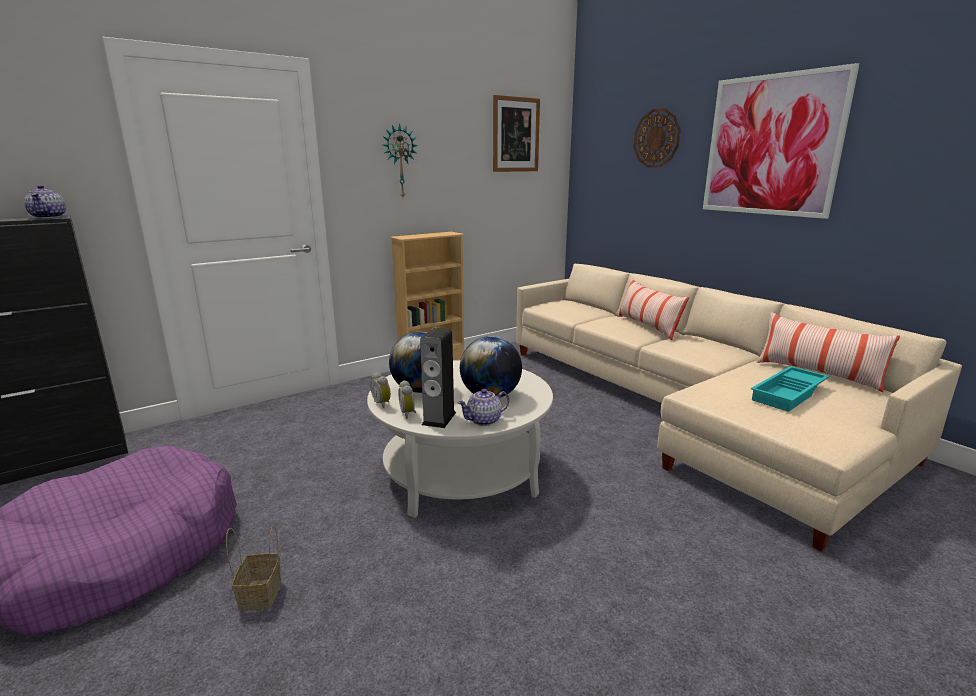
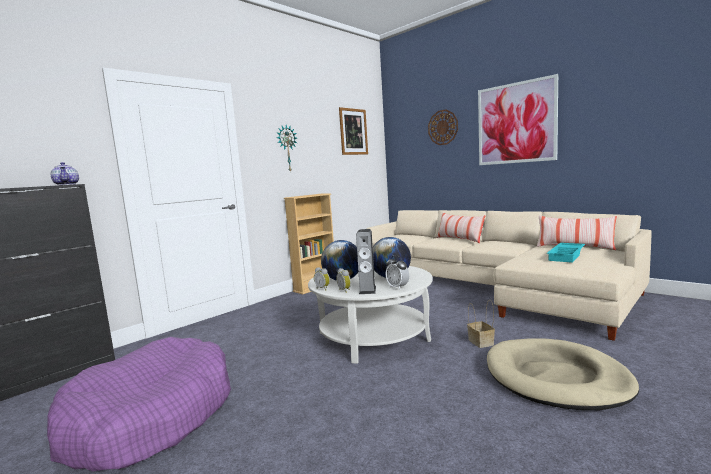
camera: 10 degrees left, 10 degrees down
(261, 595) = (276, 420): basket -> basket (481, 342)
(484, 420) = (397, 287): teapot -> alarm clock
(685, 608) = (556, 378): none -> beige dog bed

